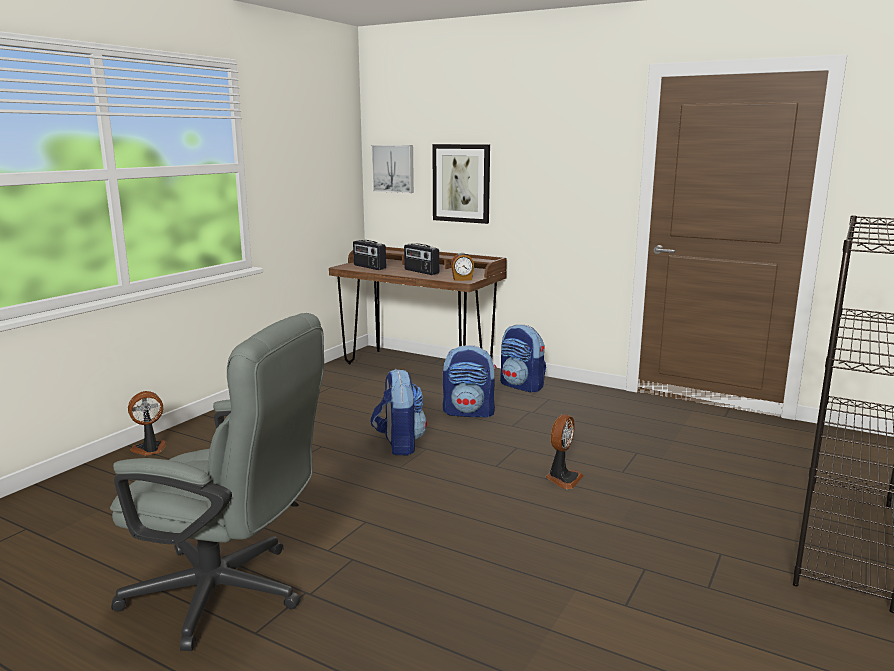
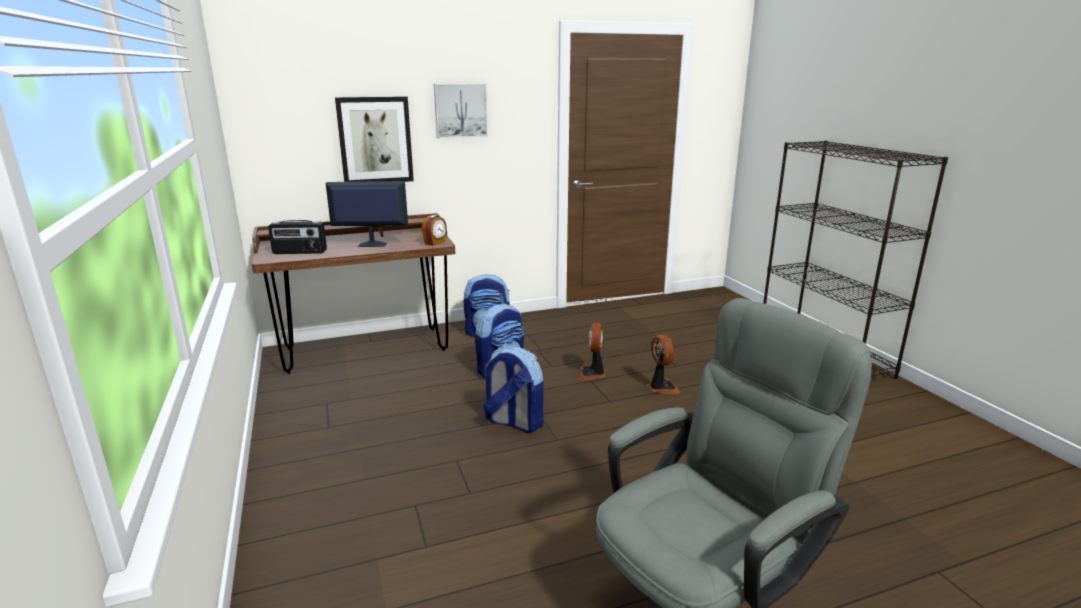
camera: 50 degrees left, 5 degrees up
(150, 449) = (279, 578): fan -> fan (592, 374)
(394, 168) = (277, 129): picture -> picture (460, 110)
(421, 272) = (371, 244): radio -> monitor

